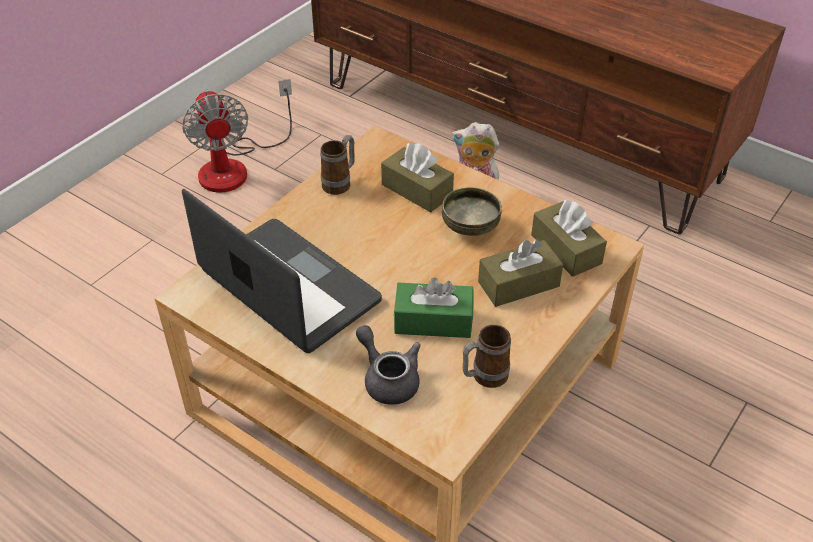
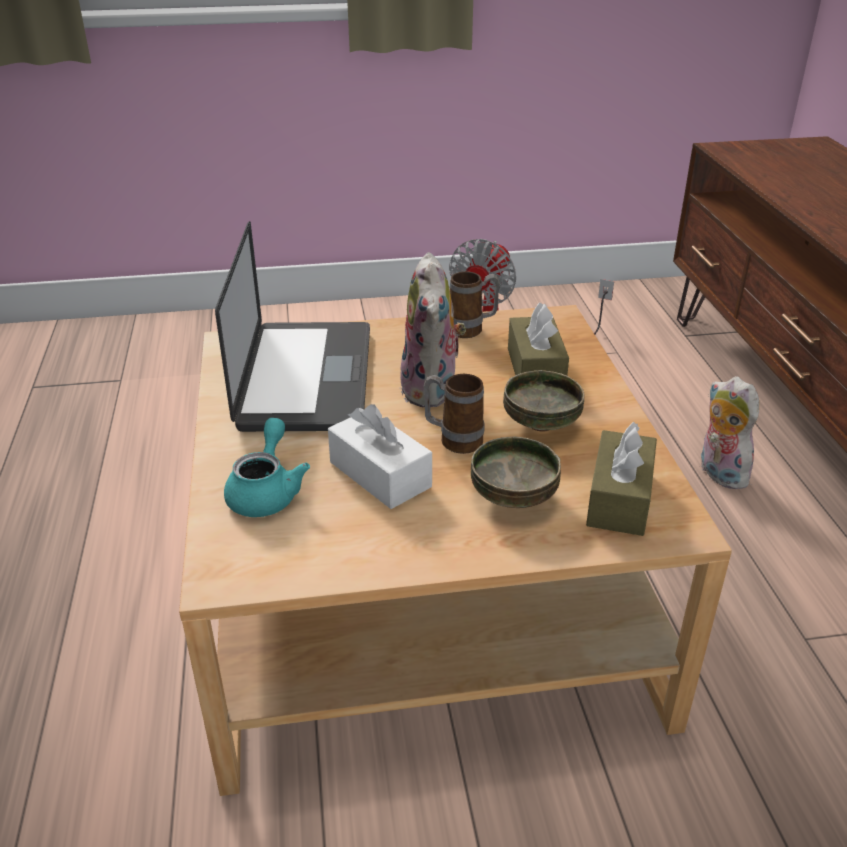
camera: 45 degrees right, 10 degrees down
(381, 244) = (432, 391): none -> plush toy
(388, 379) = (267, 491): grey teapot -> turquoise teapot
(433, 321) = (380, 474): green tissue box -> white tissue box
(483, 377) = (349, 549): mug -> mug (453, 440)
(518, 284) = (514, 497): brown tissue box -> bowl

